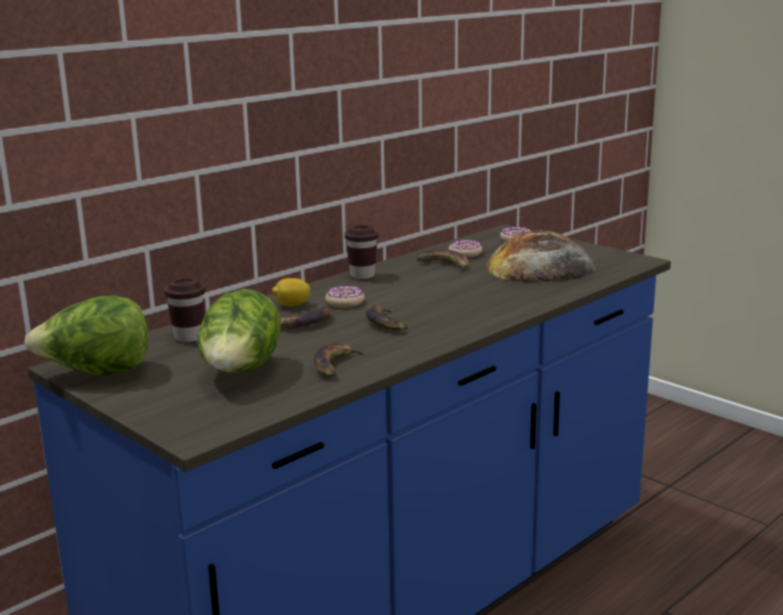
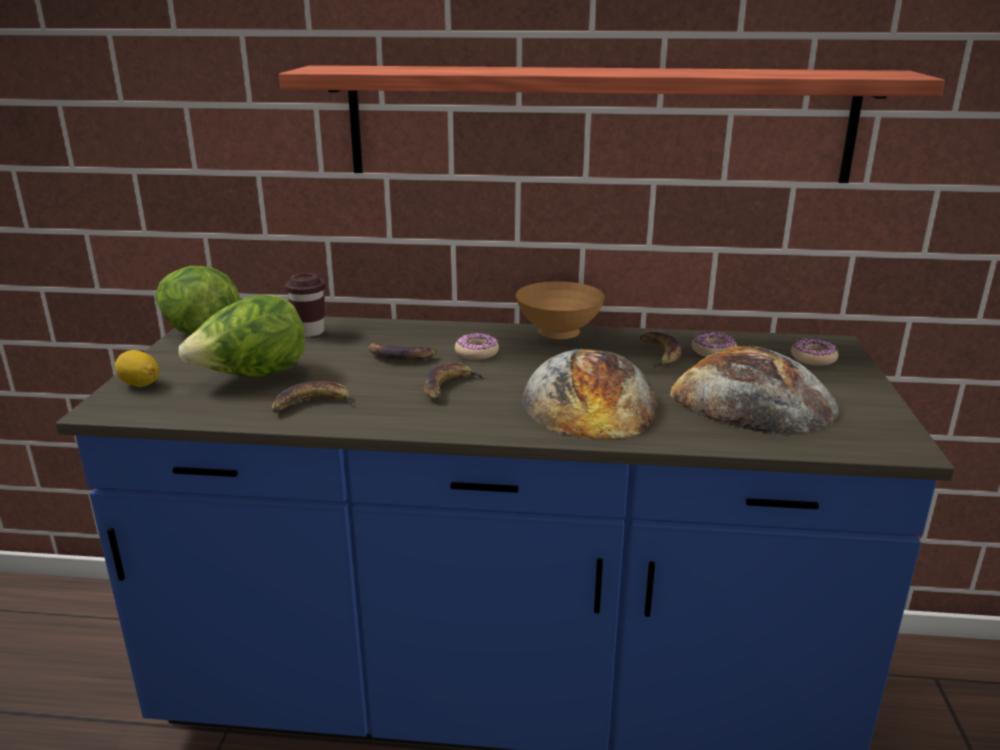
camera: 50 degrees right, 5 degrees up
(292, 305) = (436, 337): lemon -> lemon (140, 384)
(349, 97) = (596, 123): none -> shelf
(362, 276) = (560, 334): brown cup -> brown bowl
(475, 297) = (590, 400): none -> bread

